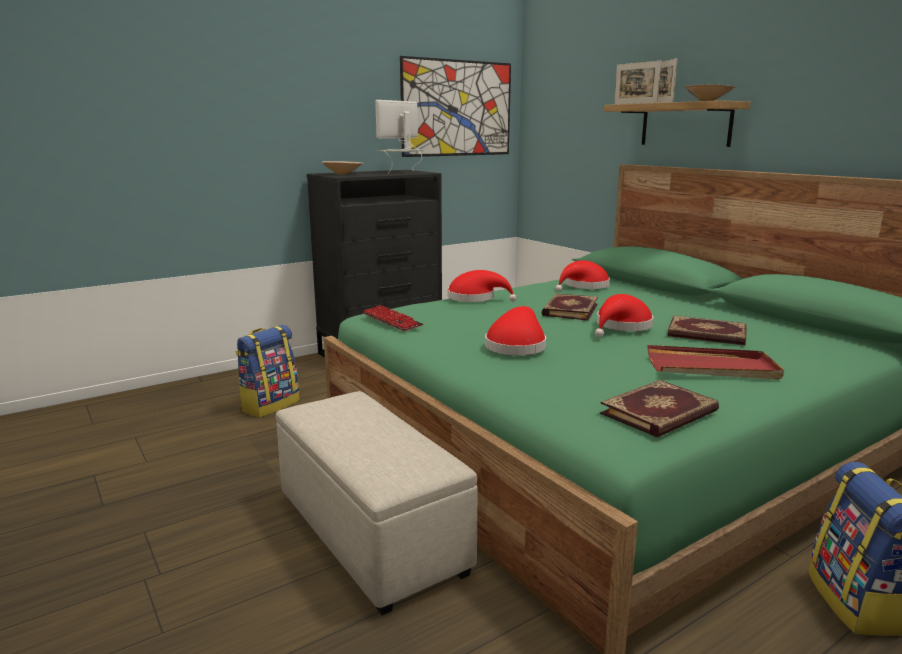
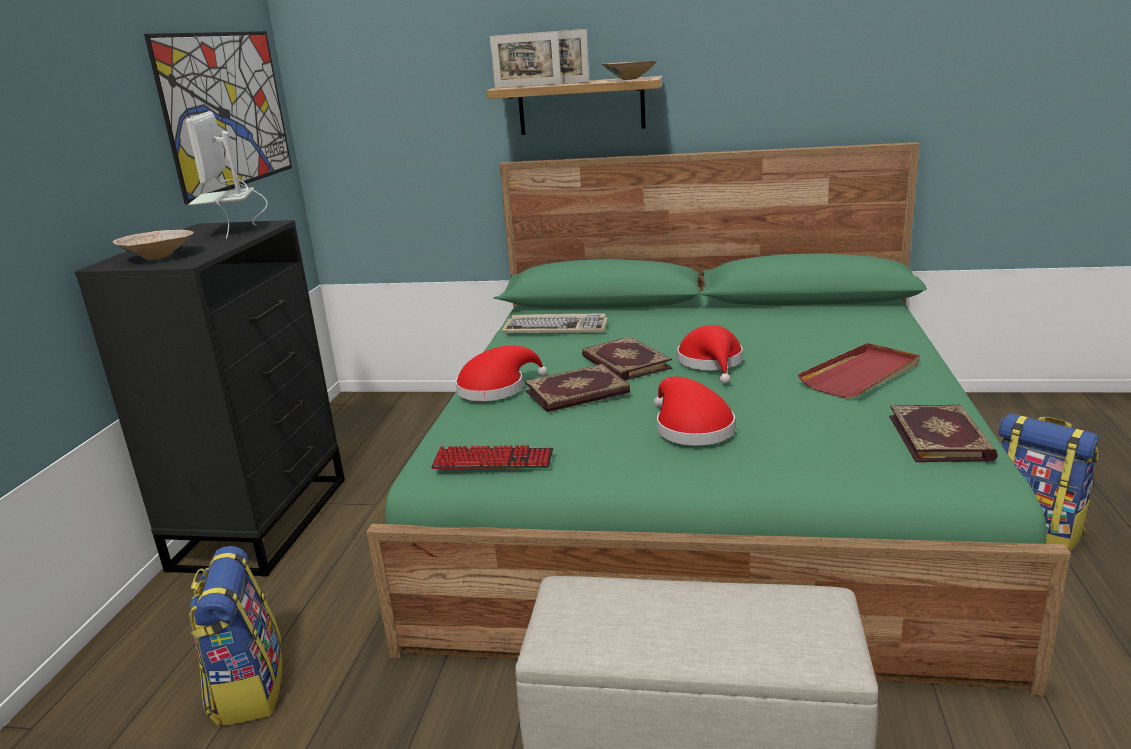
camera: 45 degrees left, 5 degrees up
(584, 286) = (556, 328): red hat -> keyboard
(706, 334) = (779, 343): book -> book (577, 393)

